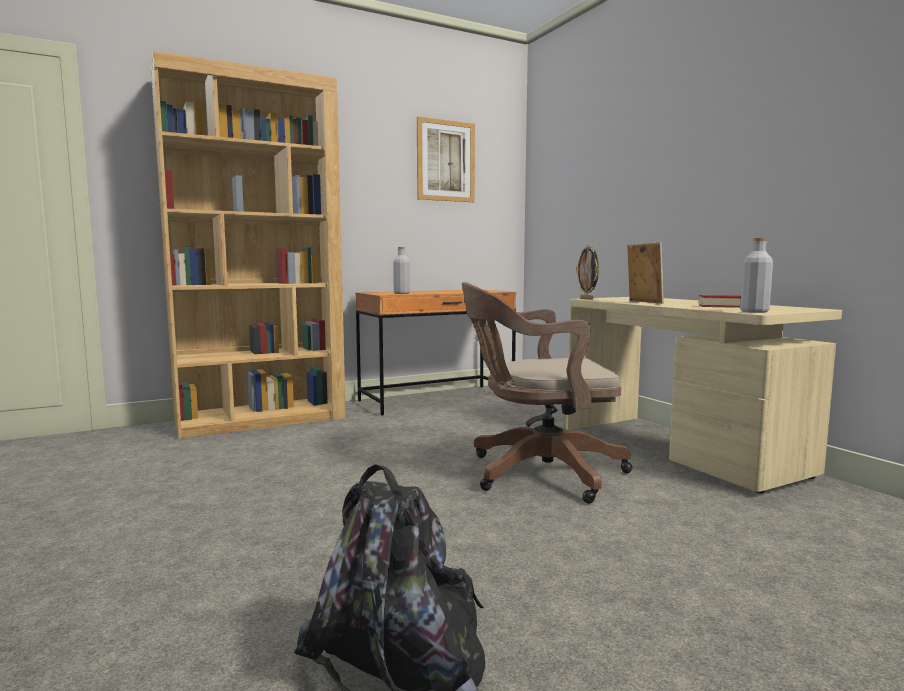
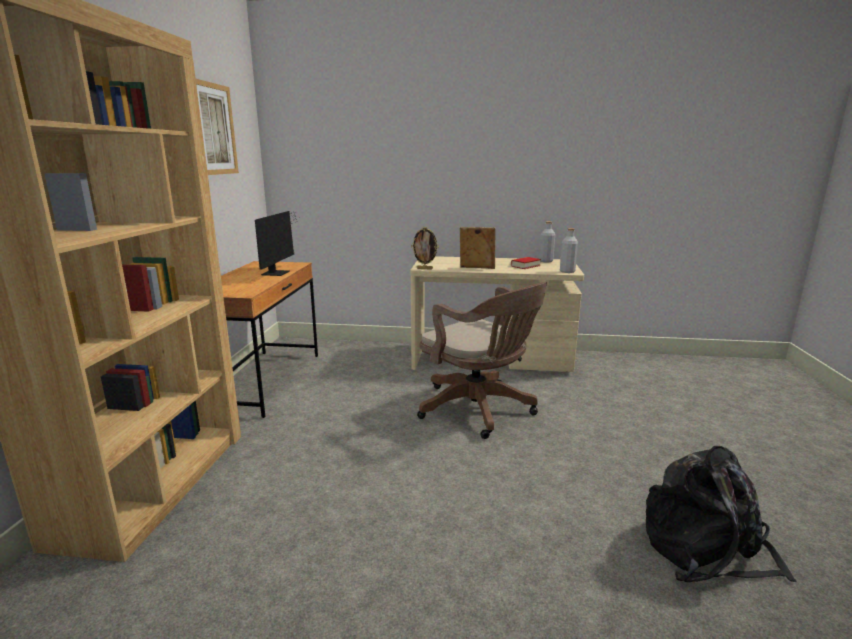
camera: 55 degrees left, 10 degrees up
(401, 293) = (247, 288): grey bottle -> grey bottle (546, 261)
(462, 292) = (278, 272): none -> monitor
(537, 473) = (480, 410): brown office chair -> brown office chair turned 75 degrees counterclockwise

